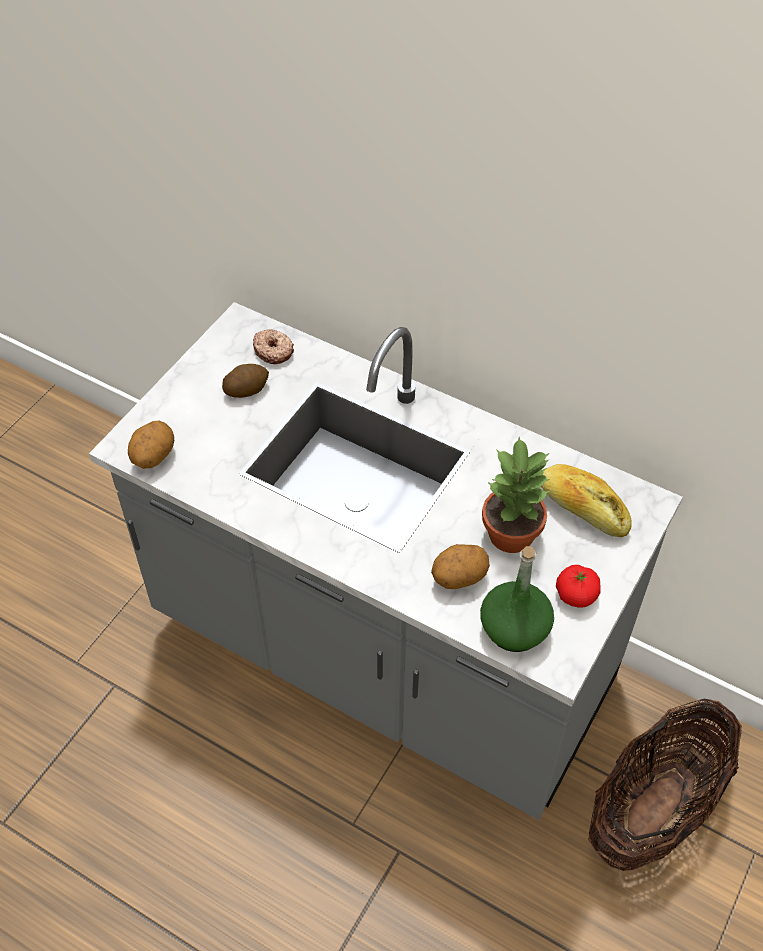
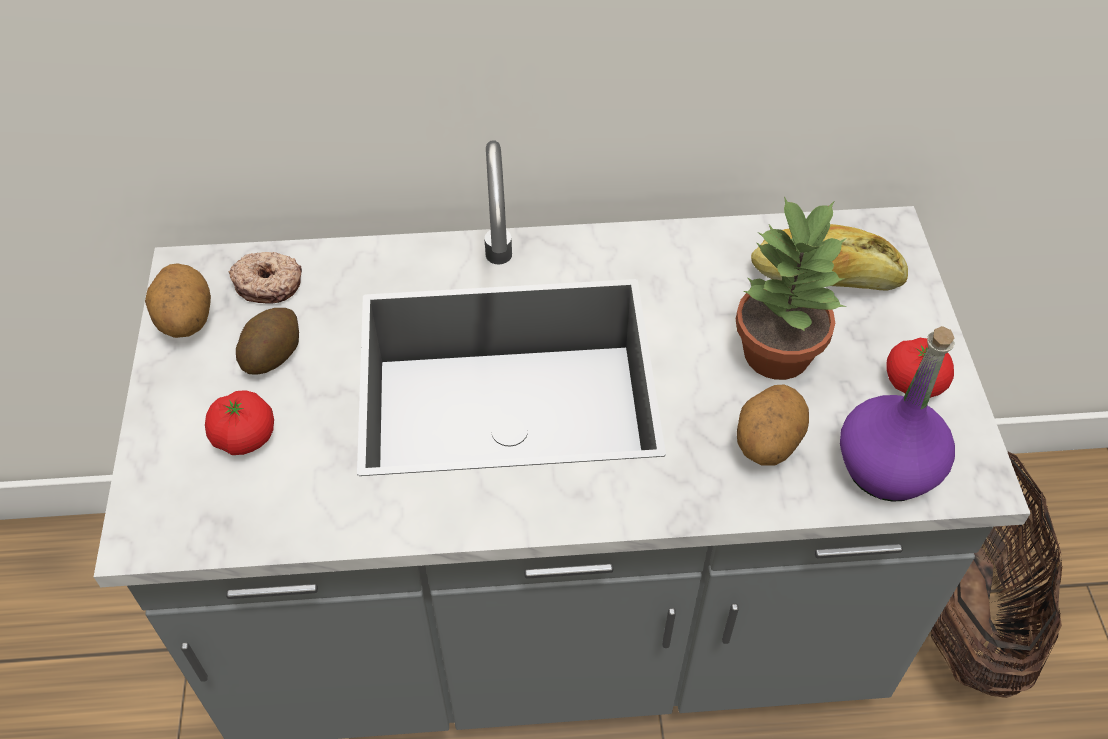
camera: 35 degrees left, 0 degrees up
(153, 457) = (206, 523): potato -> potato (185, 321)
(202, 424) = (244, 436): none -> tomato
(514, 629) = (888, 467): green bottle -> purple bottle

